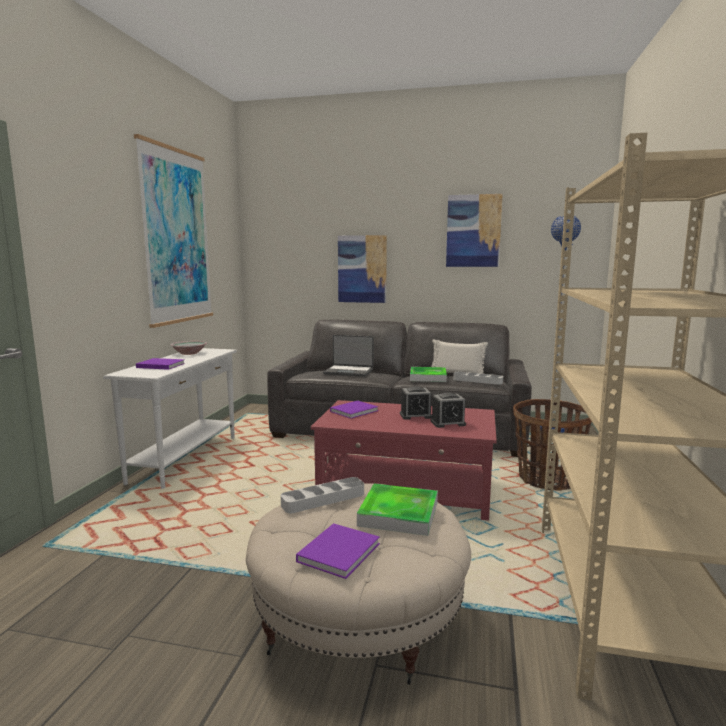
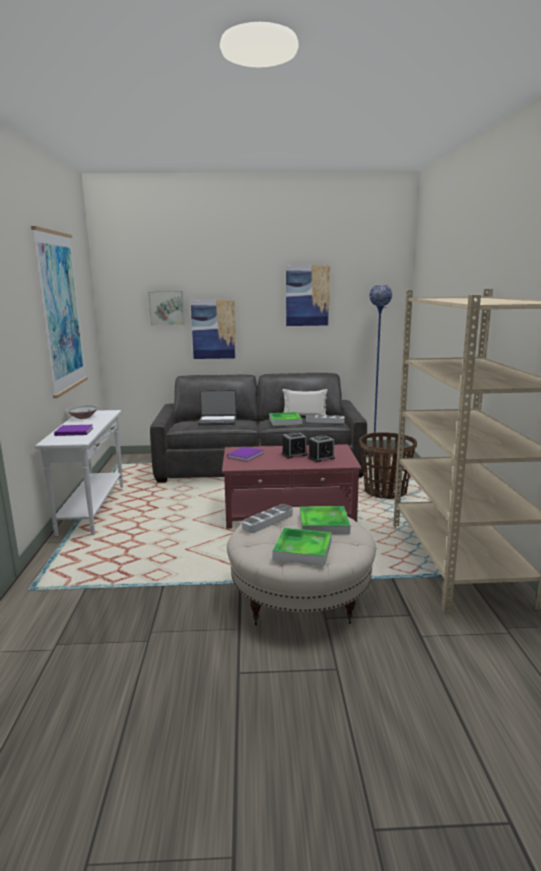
camera: 15 degrees left, 5 degrees up
(312, 244) = (166, 308): none -> picture
(340, 551) = (303, 550): purple book -> tray

